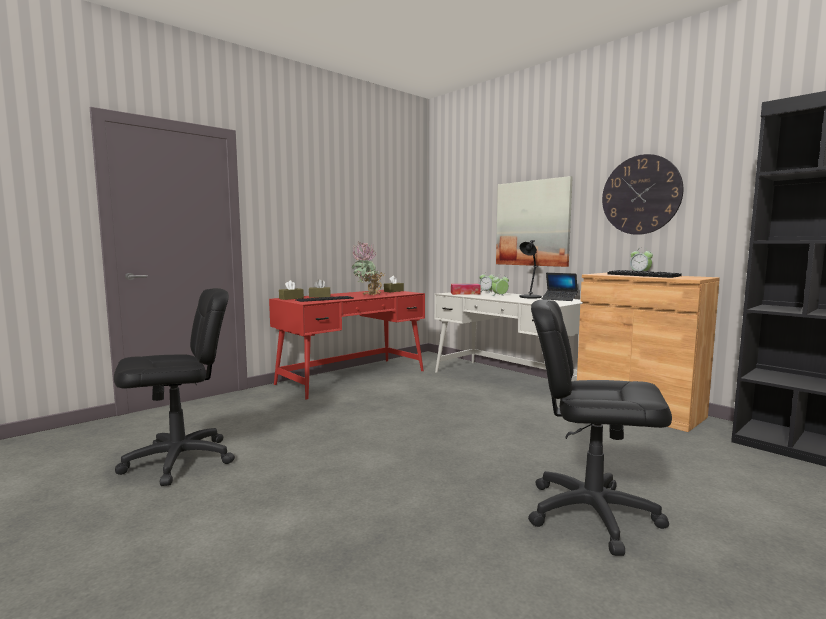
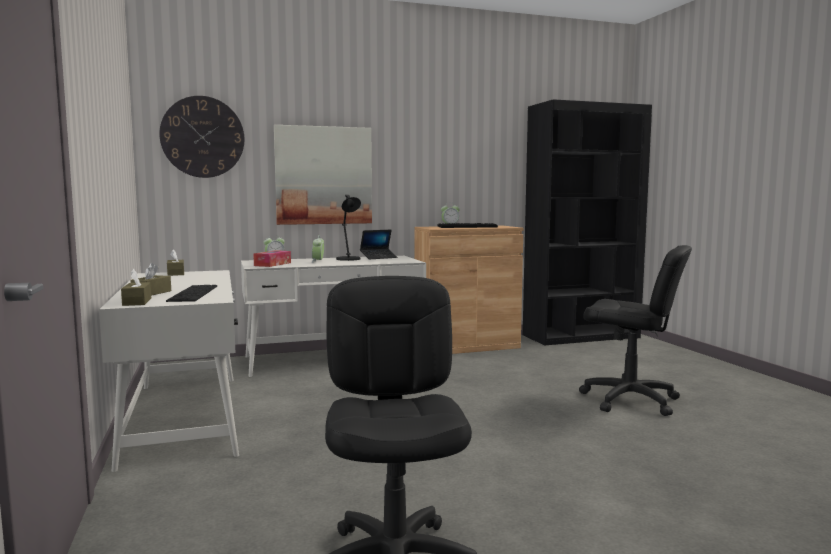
camera: 65 degrees left, 0 degrees up
(353, 377) = (185, 416): red desk -> white desk
(368, 295) = (200, 281): potted plant -> none
(591, 513) = (630, 400): black office chair -> black office chair turned 105 degrees counterclockwise
(641, 195) = (437, 154): wall clock -> wall clock (202, 137)

